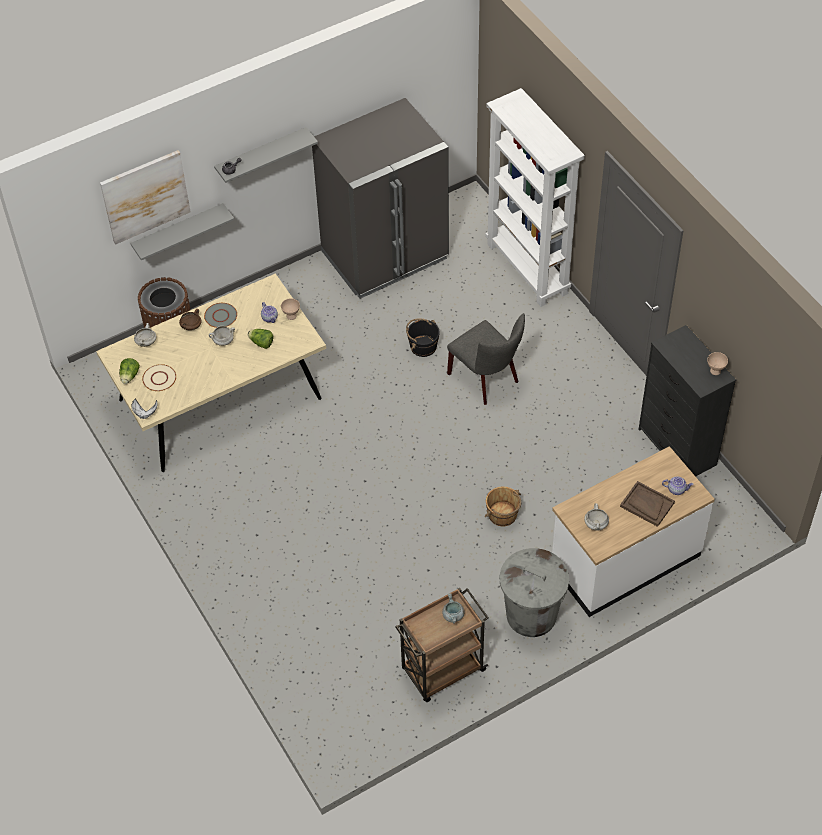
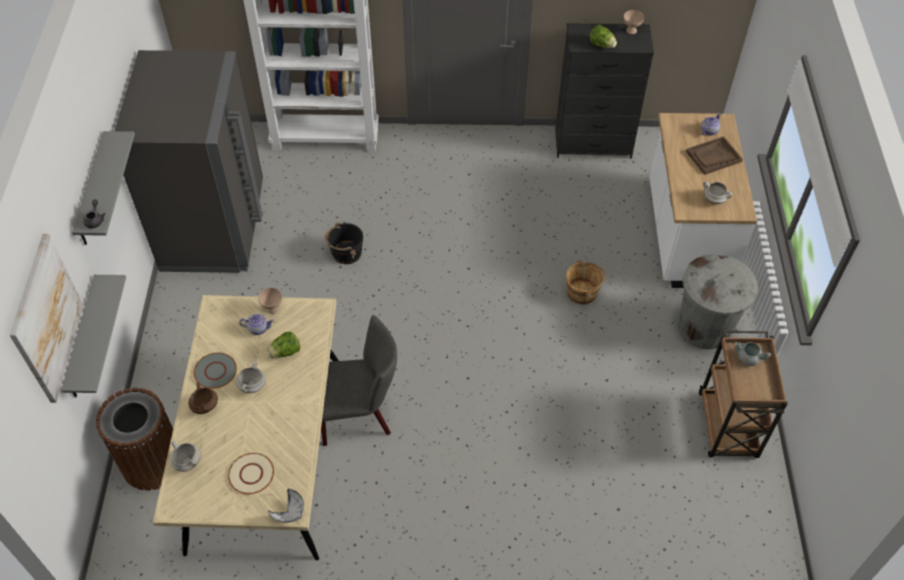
camera: 60 degrees left, 0 degrees up
(129, 376) = (222, 503): lettuce -> lettuce (602, 45)
(487, 379) = (423, 227): grey chair -> grey chair (360, 414)

